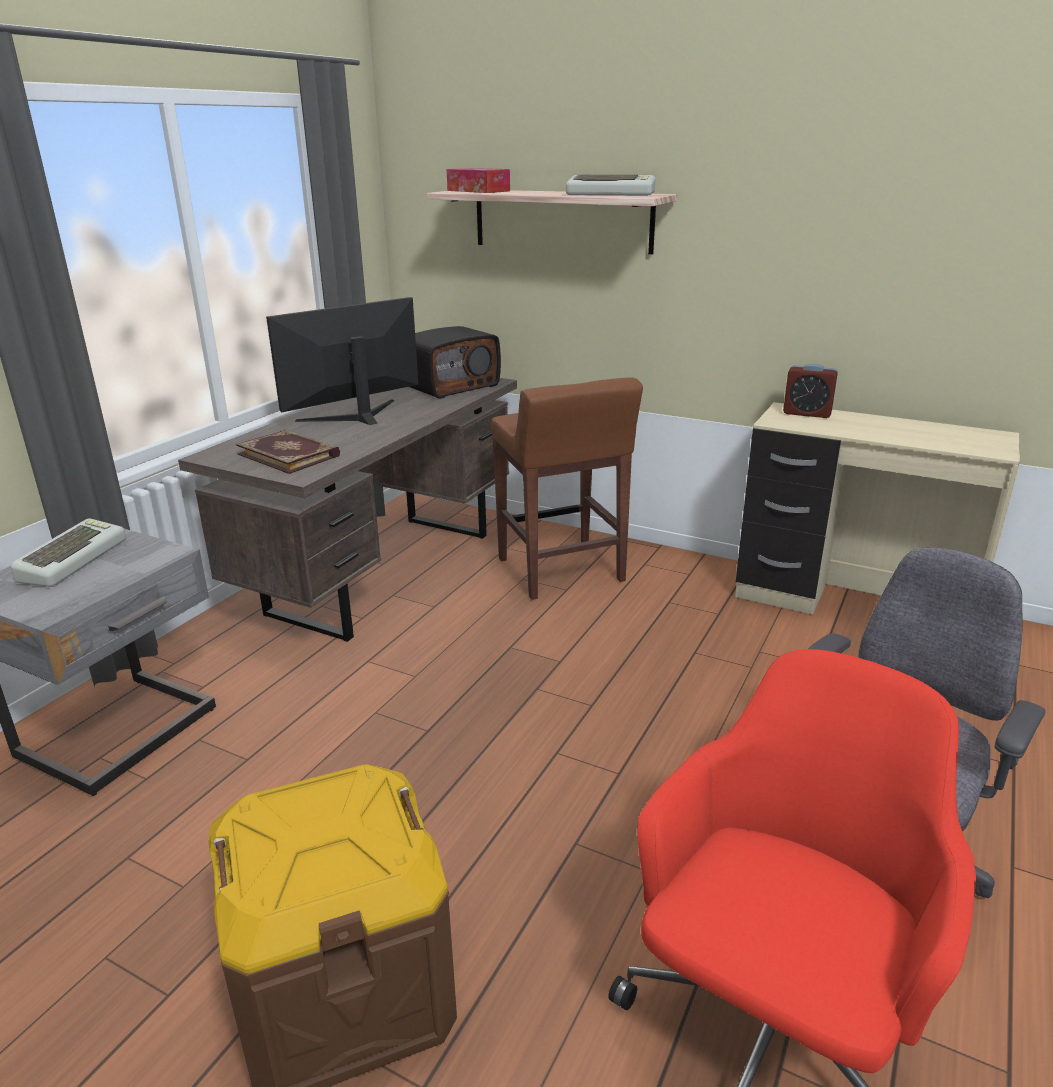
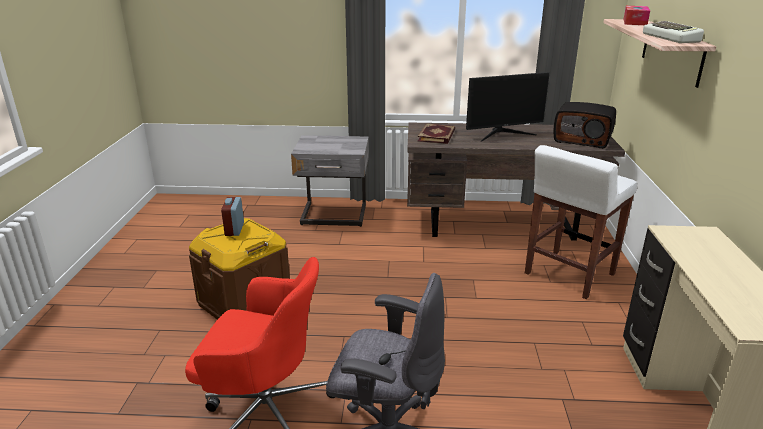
camera: 65 degrees right, 0 degrees up
(72, 560) = (337, 141): keyboard -> none
(357, 416) = (502, 134): monitor -> monitor turned 135 degrees clockwise
(561, 571) = (568, 274): brown stool -> white stool
(807, 413) = (709, 240): alarm clock -> alarm clock (234, 229)

